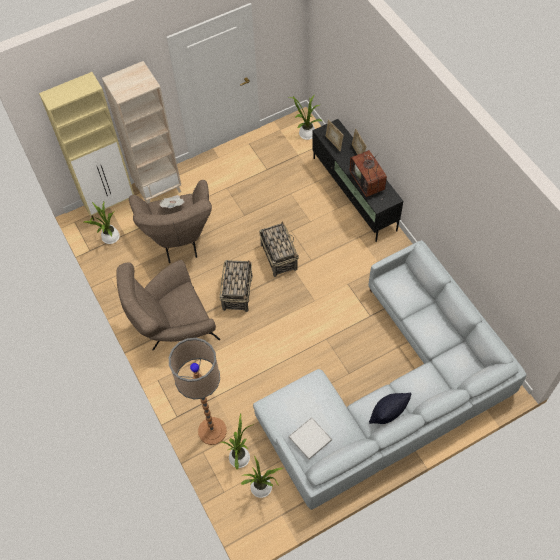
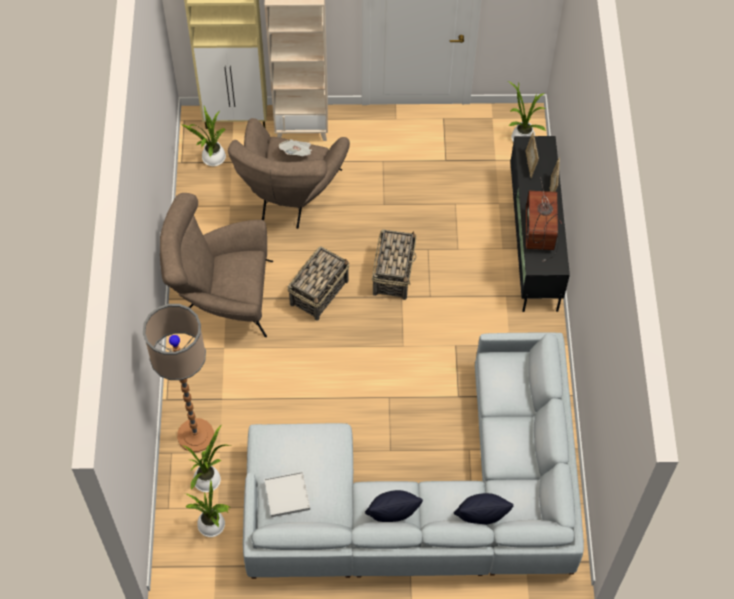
camera: 25 degrees right, 0 degrees up
(444, 385) = (481, 517): none -> black pillow

